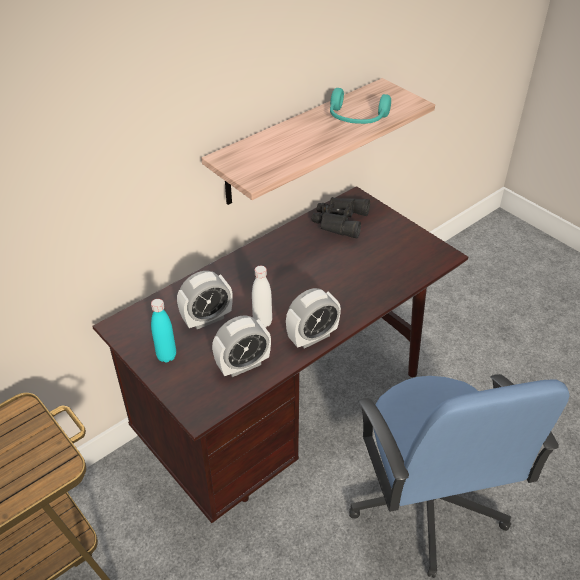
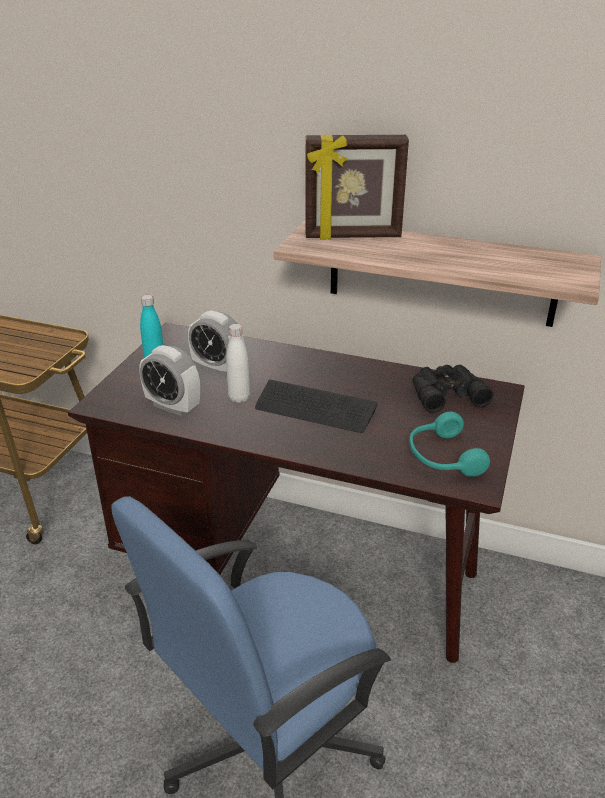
camera: 60 degrees right, 10 degrees down
(262, 150) = (353, 236): none -> picture frame
(309, 288) = (315, 408): none -> keyboard
(312, 337) = (243, 433): alarm clock -> none
(356, 119) = (483, 262): turquoise headphones -> turquoise headphones (442, 457)

